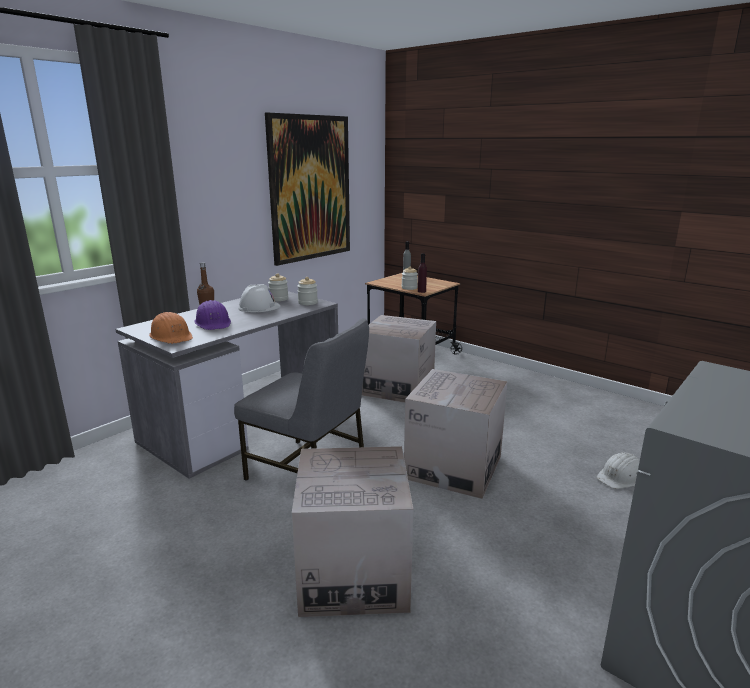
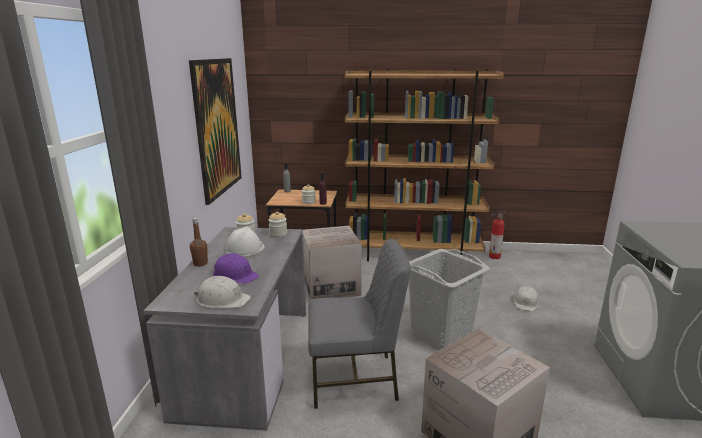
camera: 35 degrees left, 0 degrees up
(171, 336) = (222, 300): orange hard hat -> white hard hat
(453, 467) = (440, 333): cardboard box -> grey laundry basket
(536, 383) = (413, 254): none -> brown bookcase
(654, 414) = (495, 256): none -> fire extinguisher

